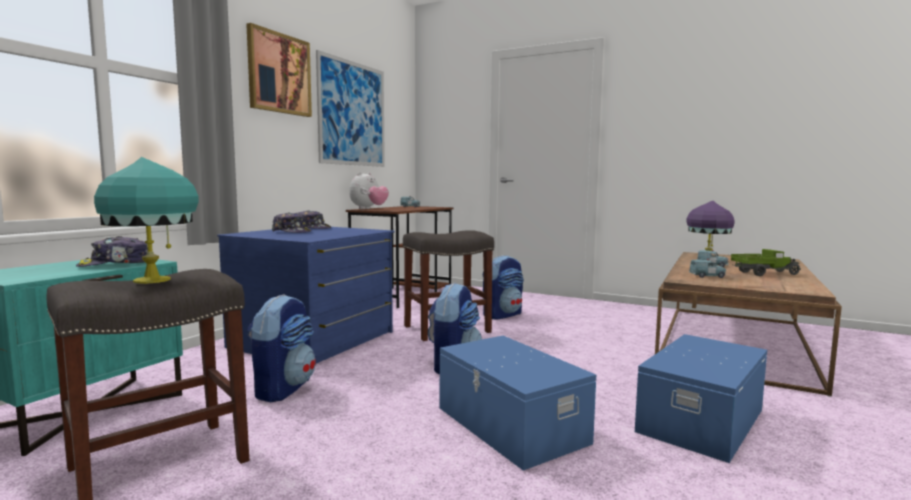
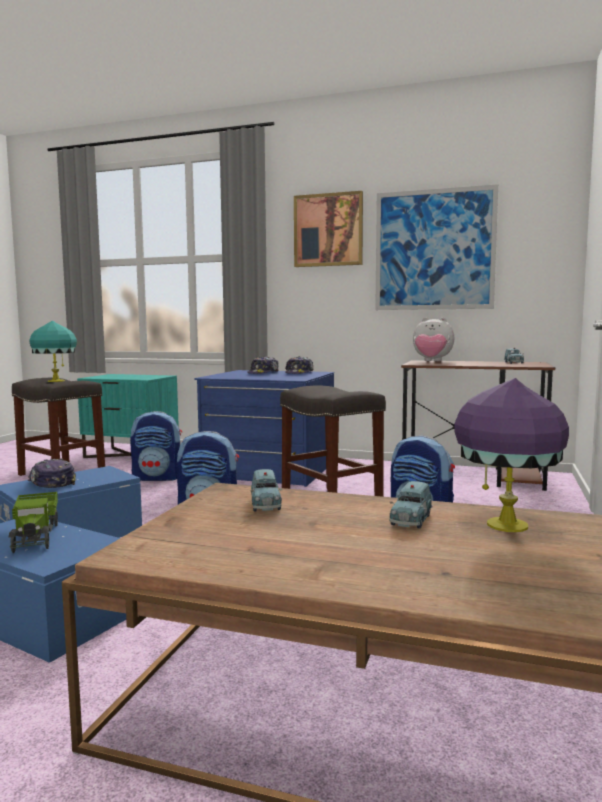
camera: 80 degrees right, 0 degrees up
(115, 264) = (135, 377): cap -> cap (51, 483)
(764, 273) = (327, 549): toy truck -> toy truck (36, 535)

